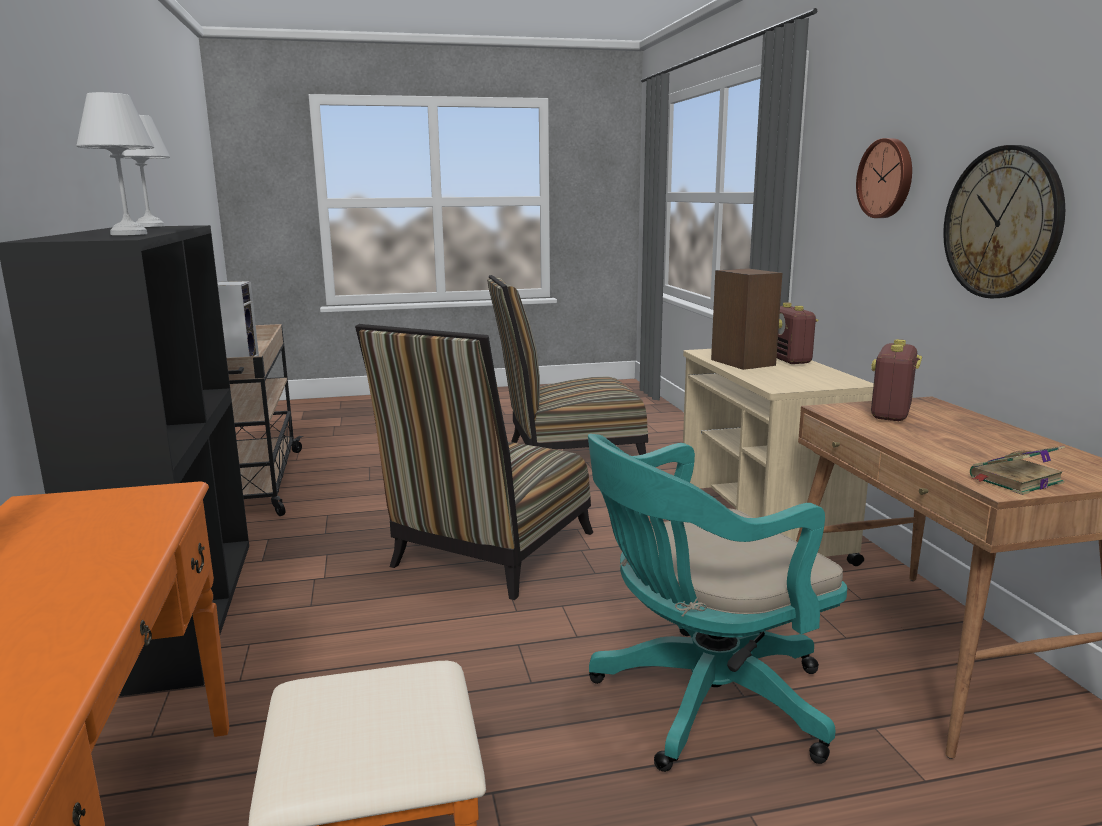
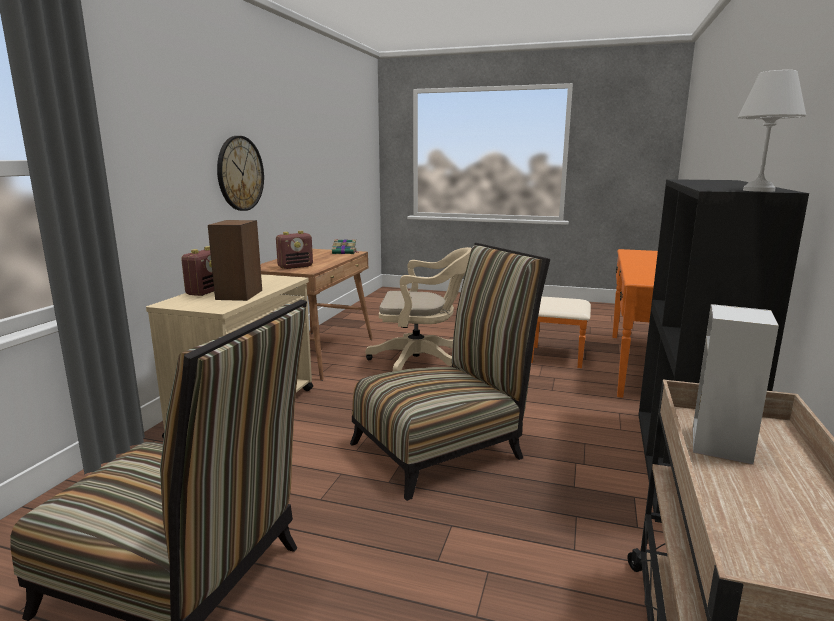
camera: 150 degrees left, 0 degrees up
(130, 234) = (696, 181): white table lamp -> none
(701, 702) = (422, 362): turquoise office chair -> beige office chair
(887, 178) = (170, 149): wall clock -> none

